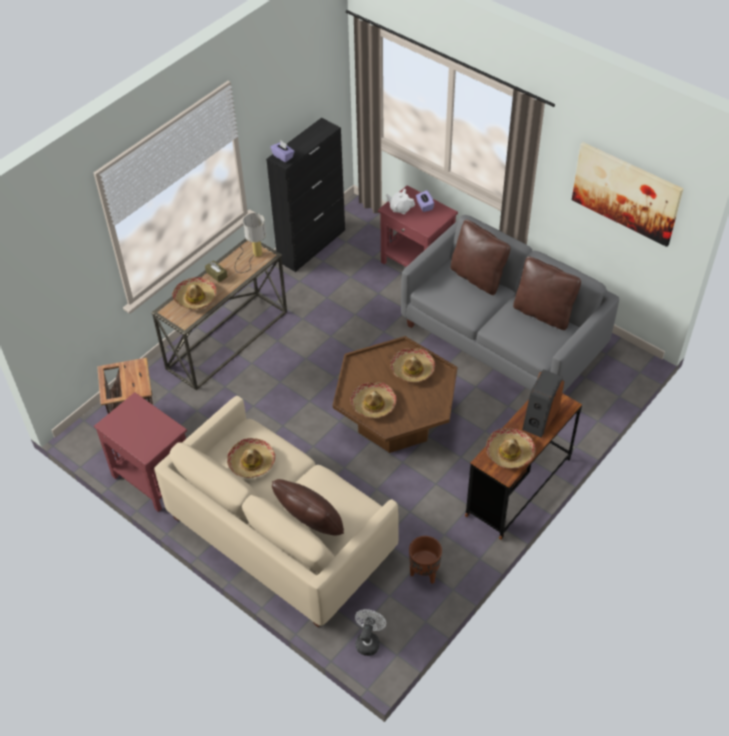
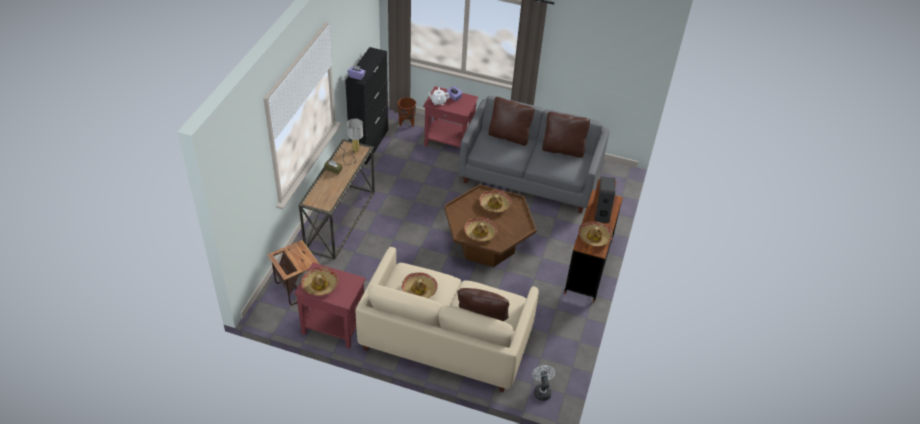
camera: 25 degrees left, 5 degrees down
(195, 297) = (326, 188): hat -> hat (320, 285)
(424, 573) = (556, 337): brown planter -> brown planter (406, 123)
(626, 193) = (607, 55): picture -> none

